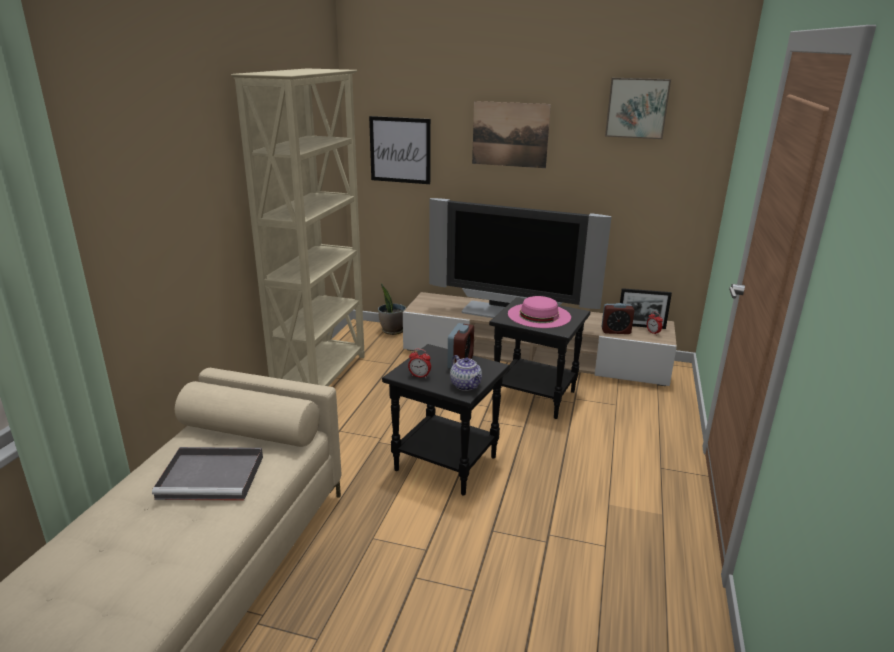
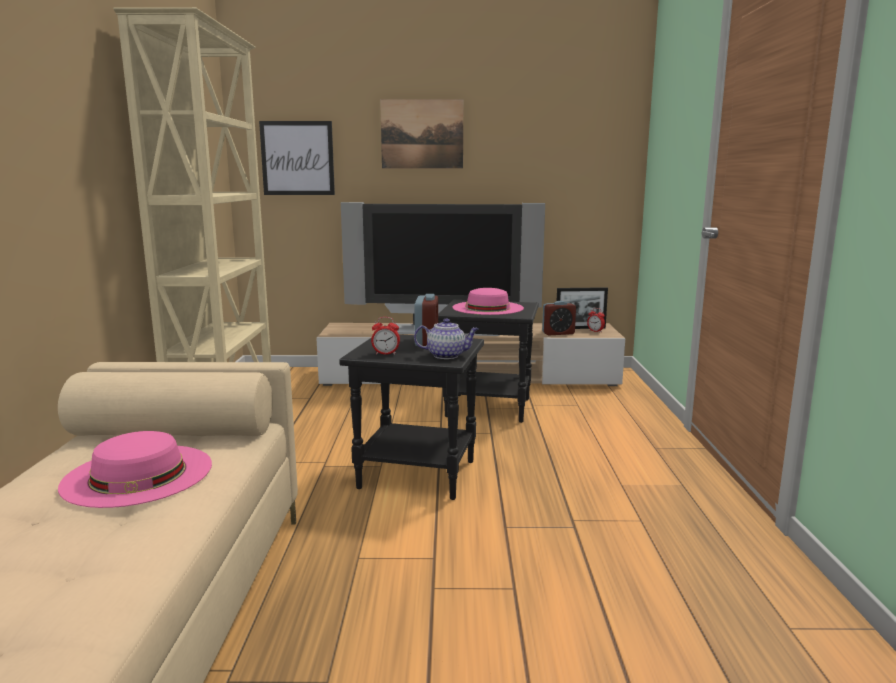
camera: 15 degrees left, 10 degrees down
(213, 477) = (138, 474): grey tray -> pink hat
(392, 331) = (298, 372): potted plant -> none
(466, 386) = (447, 355): teapot -> teapot turned 45 degrees counterclockwise
(637, 108) = (551, 100): picture -> none

